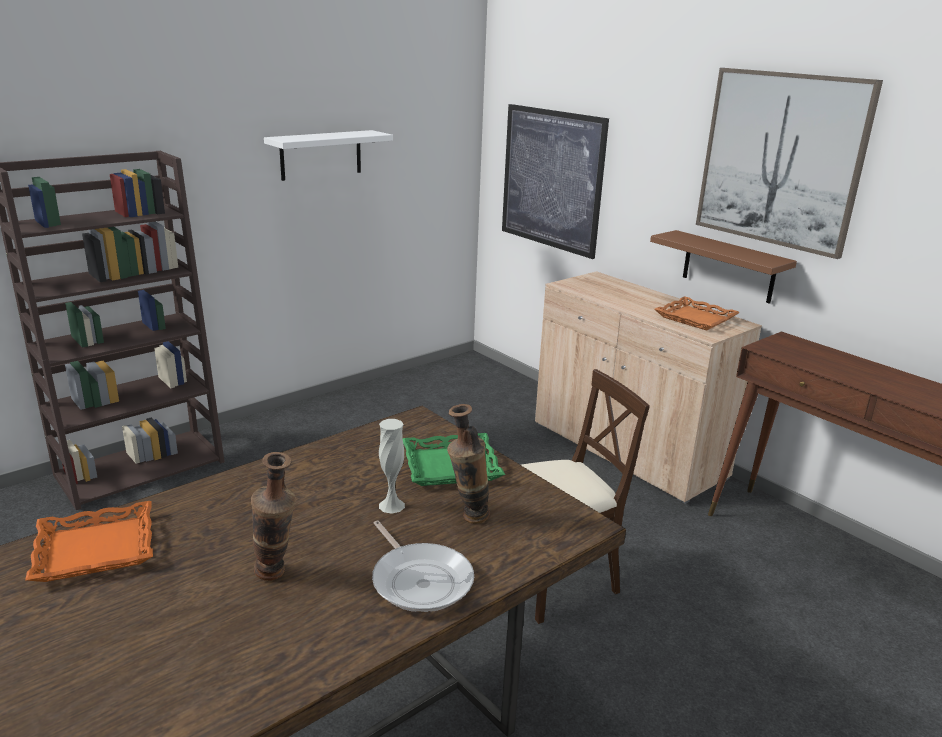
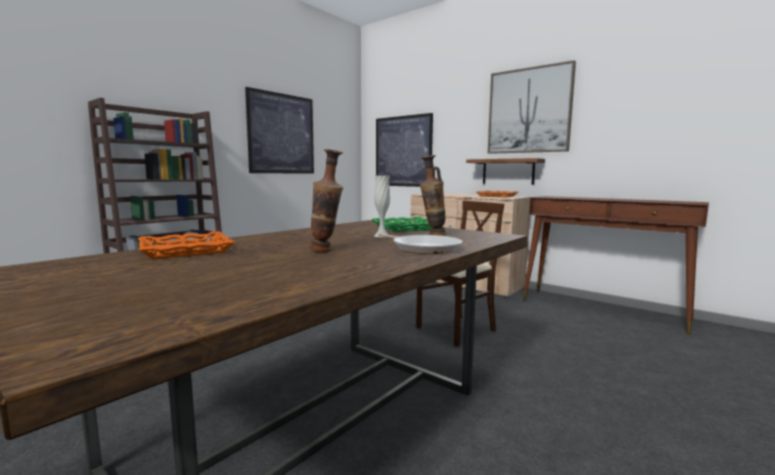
camera: 10 degrees left, 15 degrees down
(321, 155) = (281, 134): white shelf -> picture

